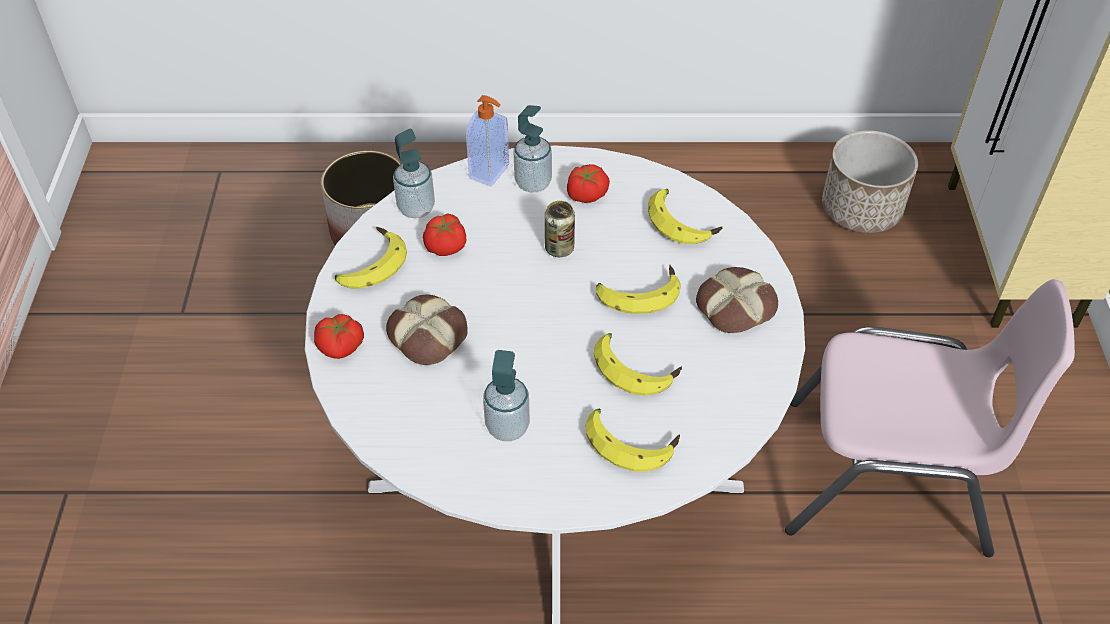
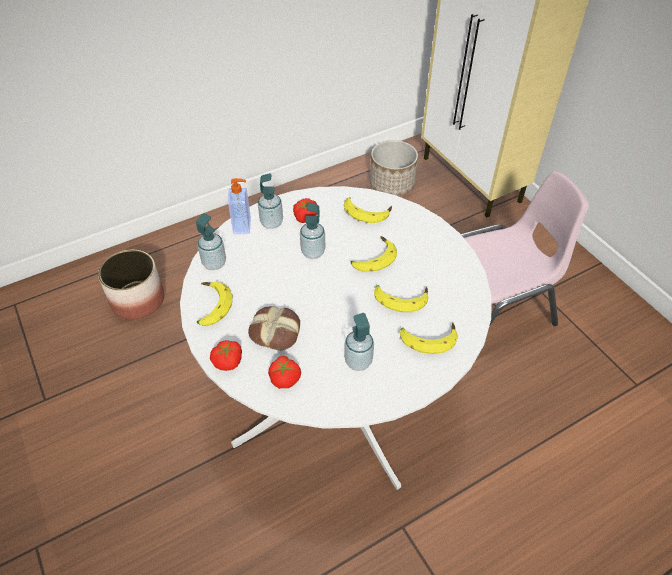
camera: 30 degrees left, 0 degrees up
(446, 246) = (248, 277): tomato -> tomato (285, 378)
(559, 248) = (313, 252): can -> soap dispenser
(735, 306) = (425, 244): bread -> none

